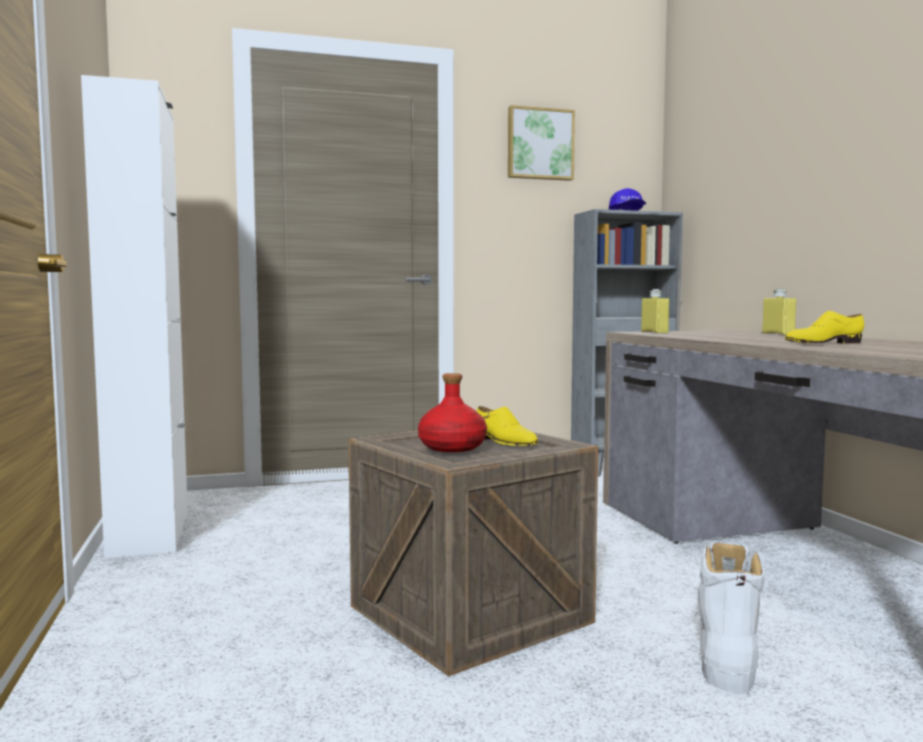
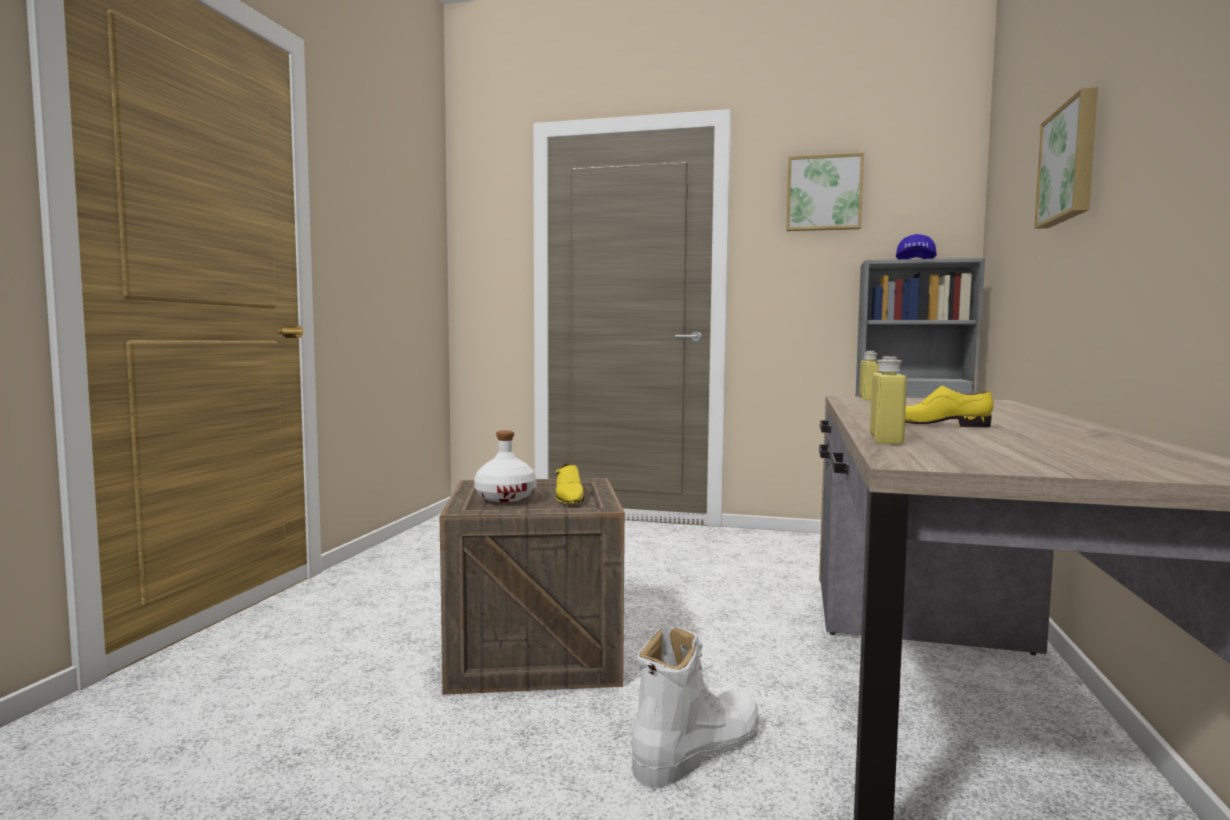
camera: 30 degrees right, 0 degrees up
(150, 533) = (421, 539): white cabinet -> none
(451, 447) = (505, 497): red bottle -> white bottle
(778, 334) = (1005, 408): yellow bottle -> yellow bottle (886, 440)
(809, 138) = (1071, 163): none -> picture

